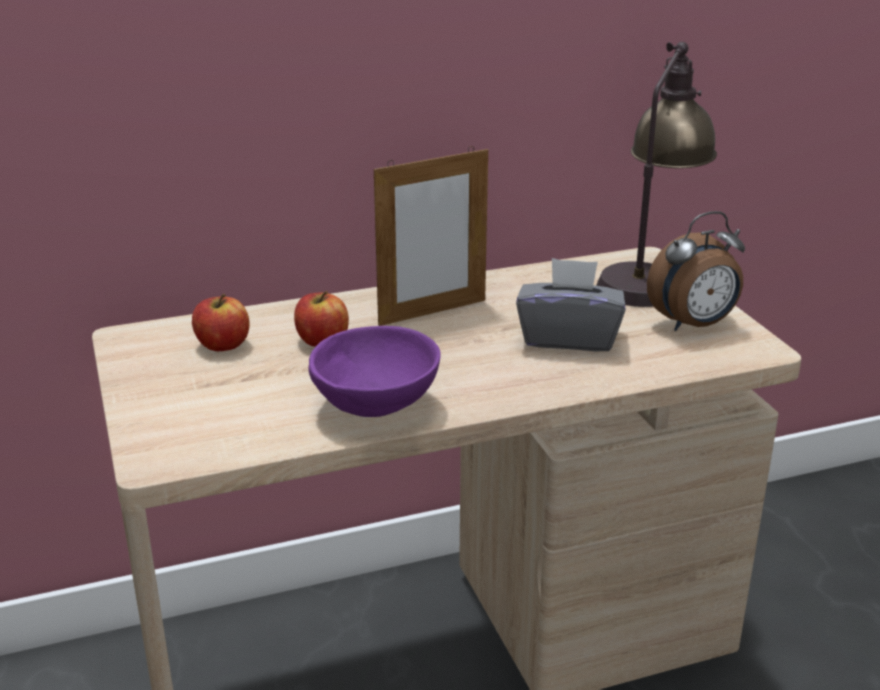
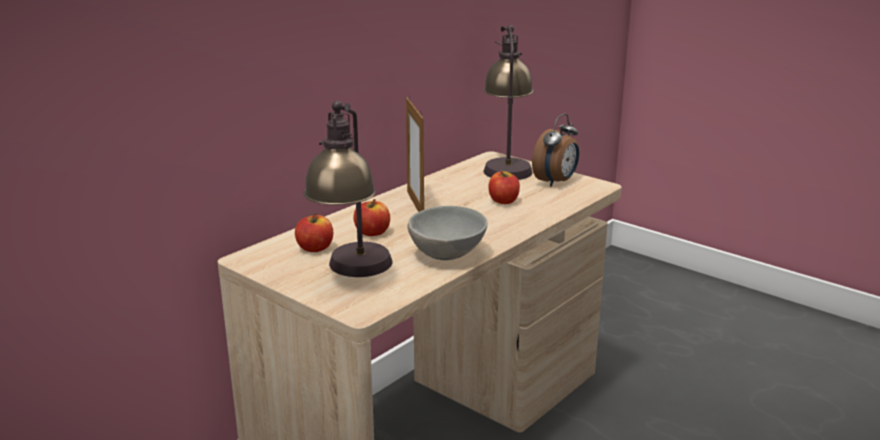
camera: 30 degrees left, 5 degrees down
(218, 399) = (353, 274): none -> table lamp
(377, 407) = (448, 255): purple bowl -> grey bowl
(432, 312) = (415, 205): picture frame -> picture frame turned 135 degrees clockwise
(569, 338) = (503, 201): grey tissue box -> apple

